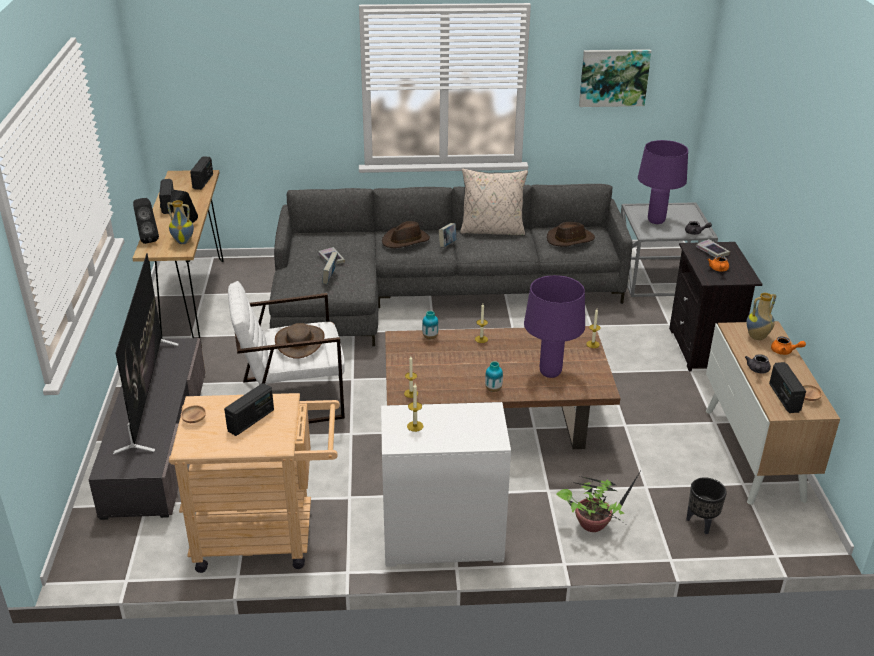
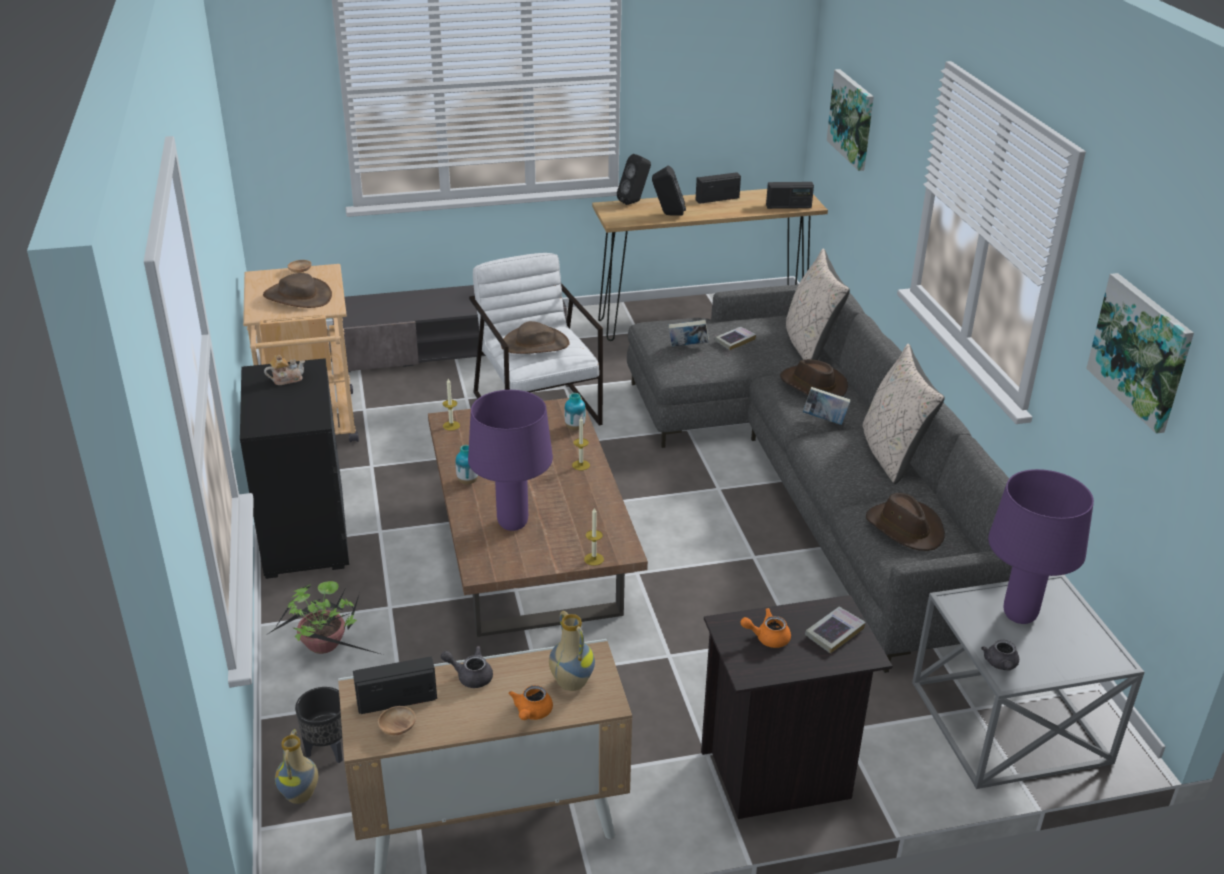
camera: 80 degrees right, 0 degrees up
(147, 394) = (458, 299): television -> none
(183, 241) = (637, 219): vase -> vase (301, 796)
(225, 92) = (852, 119): none -> picture
(251, 420) = (298, 296): radio -> brown hat
(345, 235) = (810, 345): none -> beige pillow
(415, 426) = (286, 379): candle -> teapot
(441, 538) = (305, 532): white dresser -> black dresser

